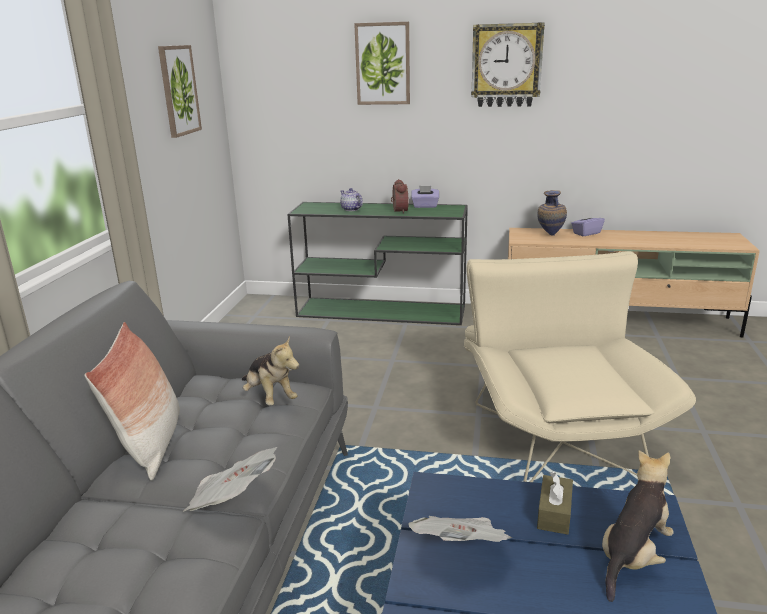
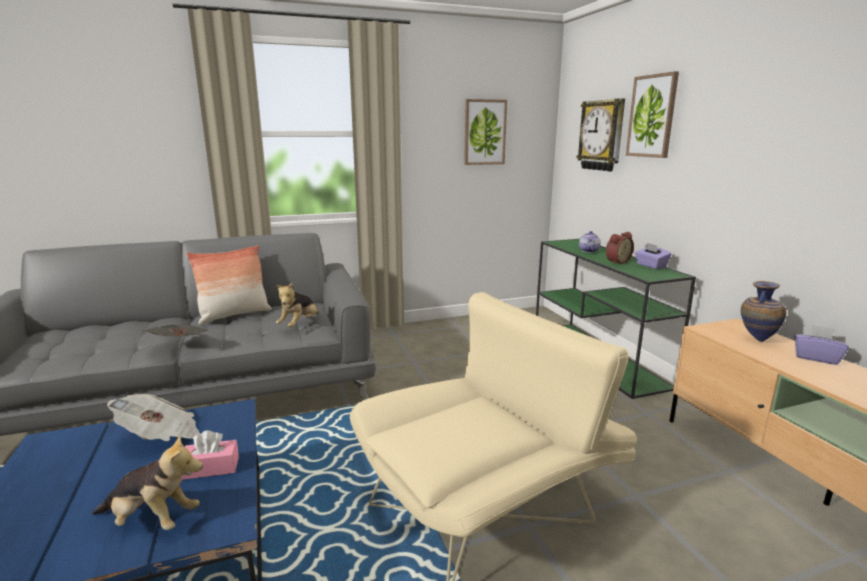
camera: 60 degrees right, 5 degrees down
(506, 65) = (766, 117): wall clock -> wall clock (602, 135)
(554, 513) = (211, 468): brown tissue box -> pink tissue box

